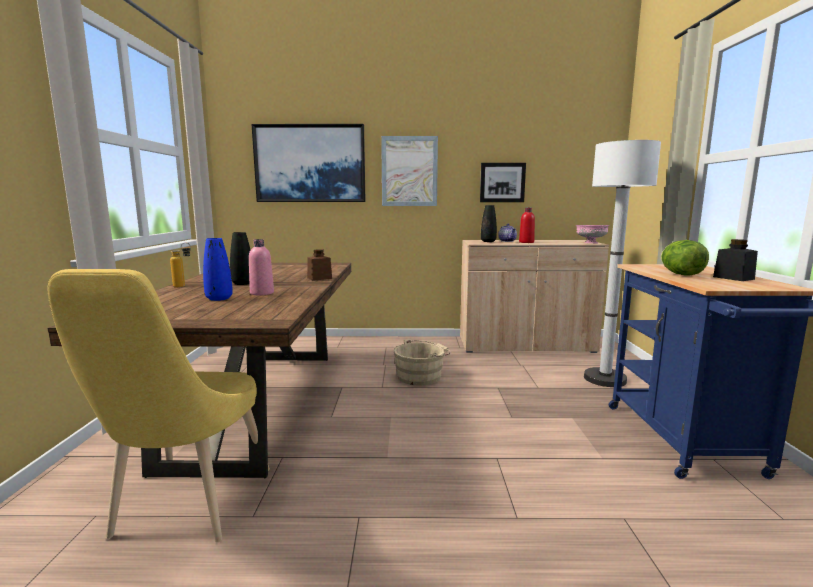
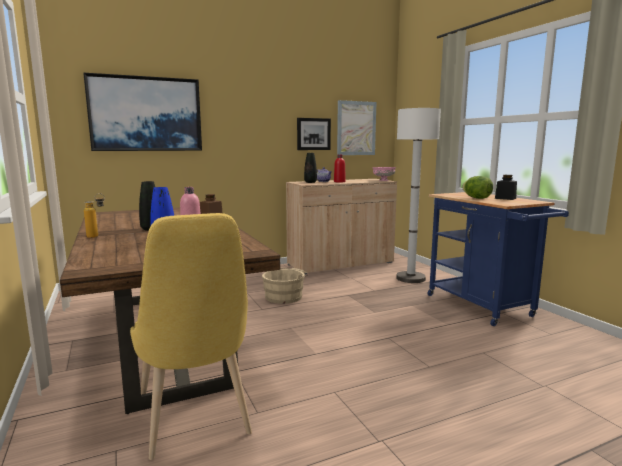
camera: 25 degrees left, 0 degrees up
(409, 171) = (239, 123): picture -> picture (356, 128)

